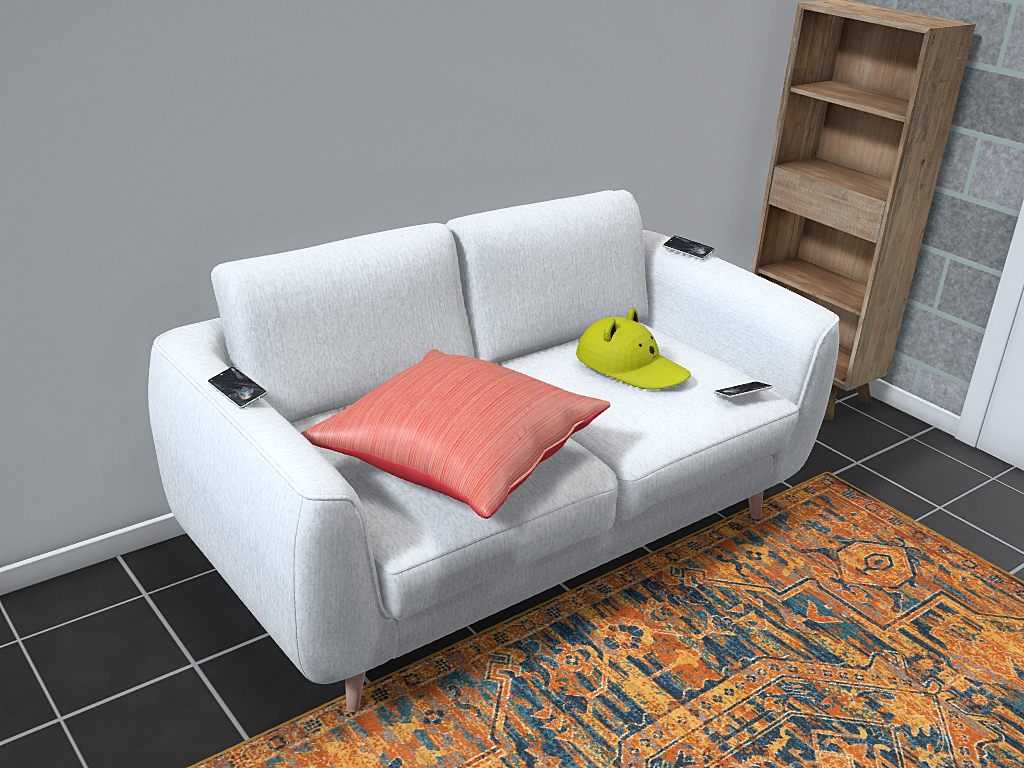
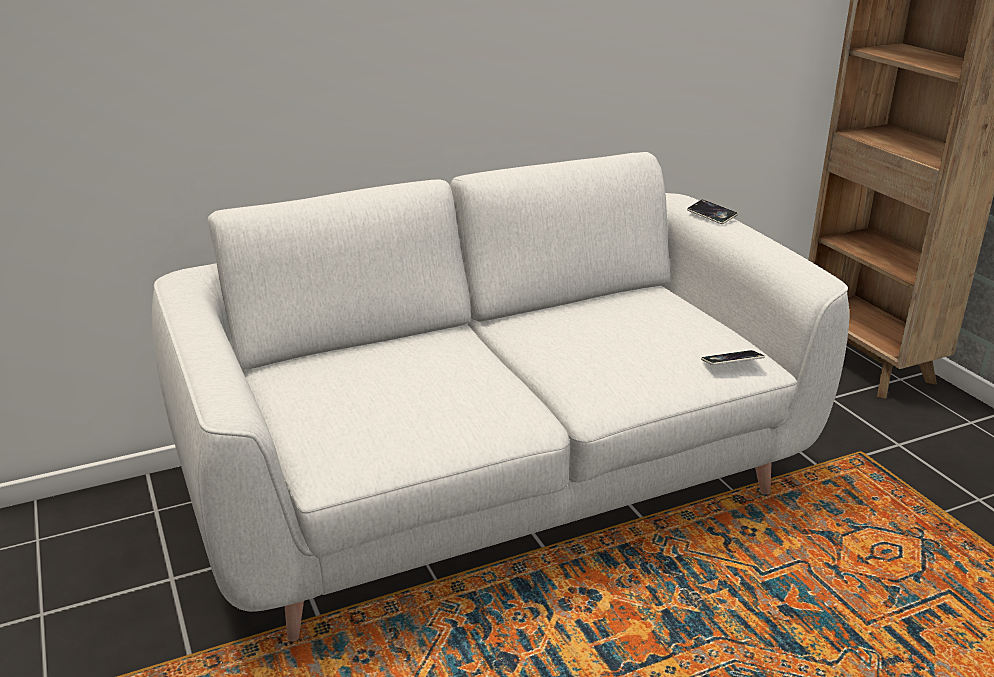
camera: 15 degrees right, 0 degrees up
(237, 391) = (196, 328): phone -> none
(456, 464) = (404, 412): red pillow -> none
(631, 367) = (624, 329): yellow hat -> none

